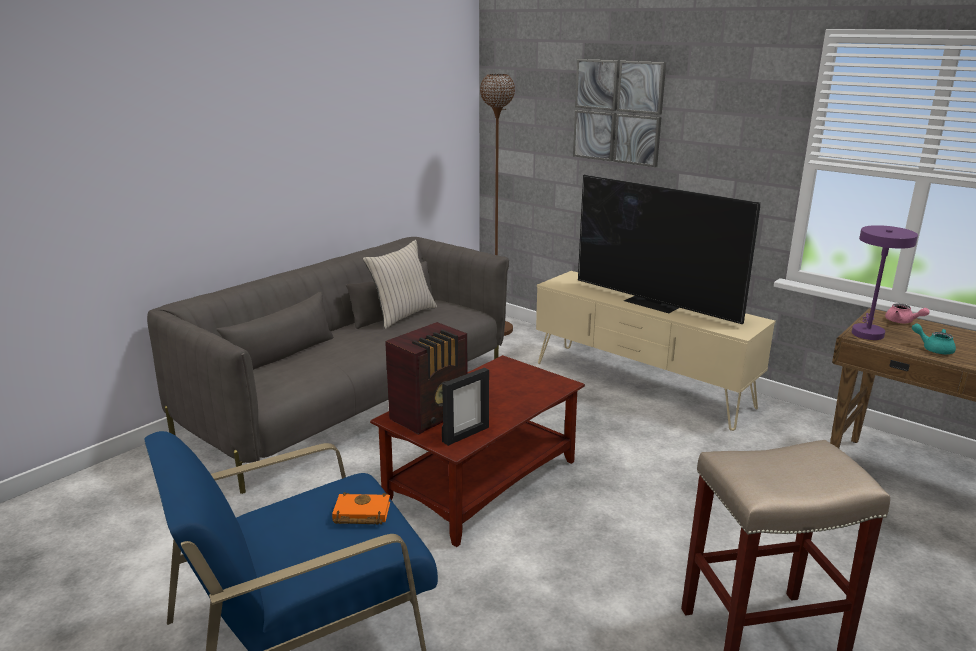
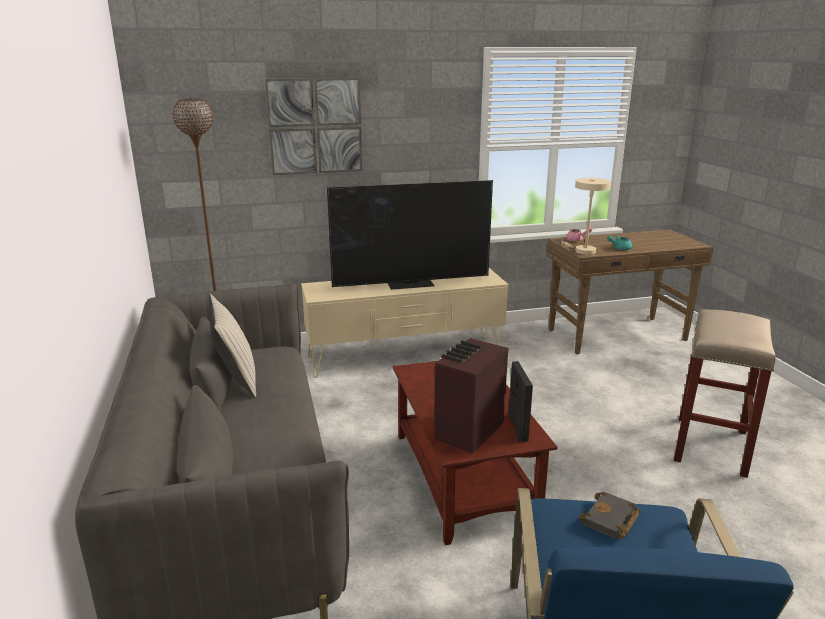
camera: 55 degrees left, 0 degrees up
(360, 514) = (610, 520): orange book -> black book
(431, 415) = (467, 431): radio -> radio turned 135 degrees counterclockwise
(867, 332) = (582, 250): purple table lamp -> beige table lamp

